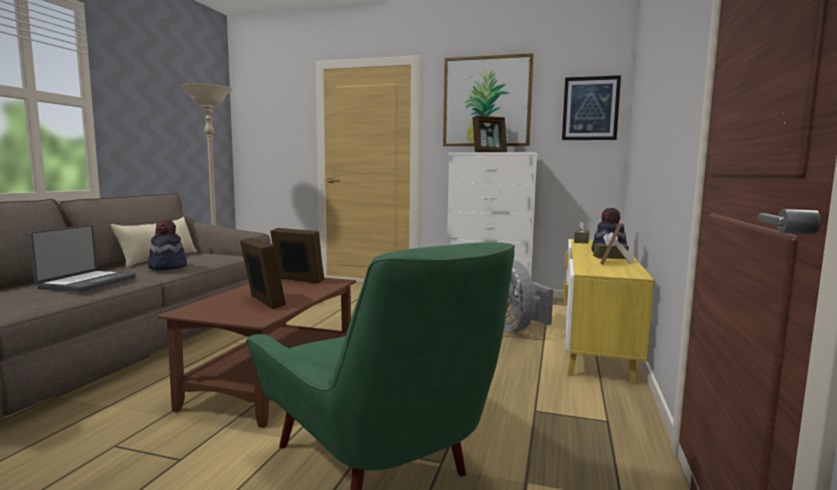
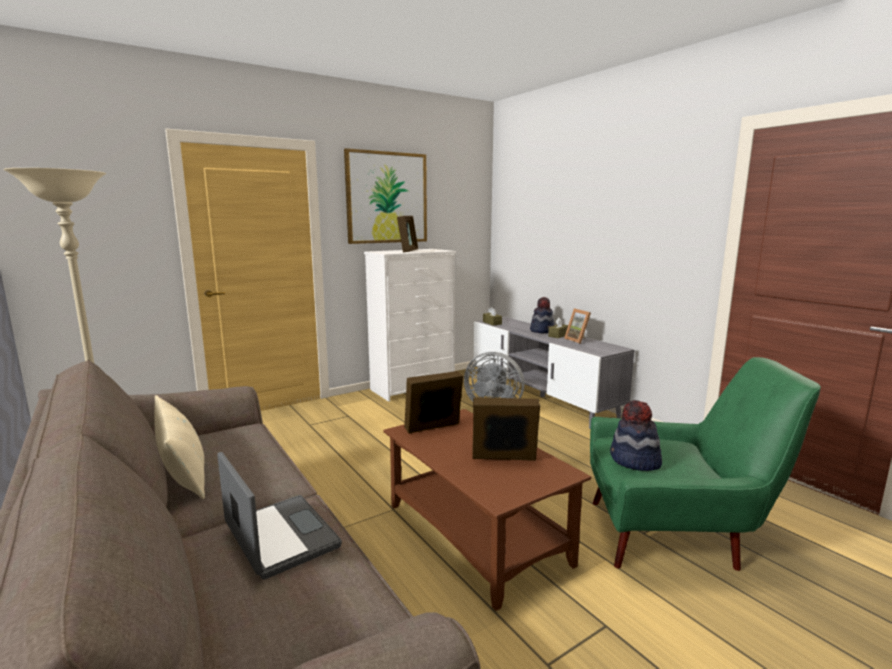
camera: 50 degrees left, 5 degrees up
(167, 267) = (261, 473): hat -> hat (634, 461)
(590, 108) = (467, 208): picture -> none
(594, 337) = (541, 396): yellow tv stand -> grey tv stand

